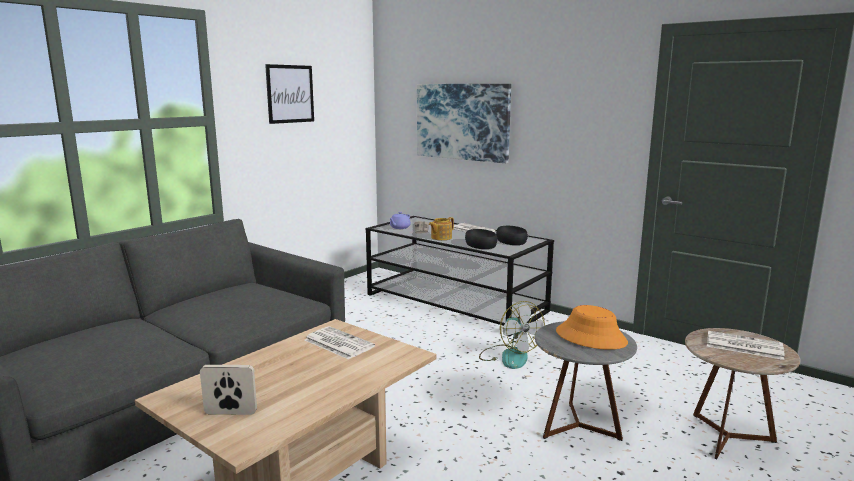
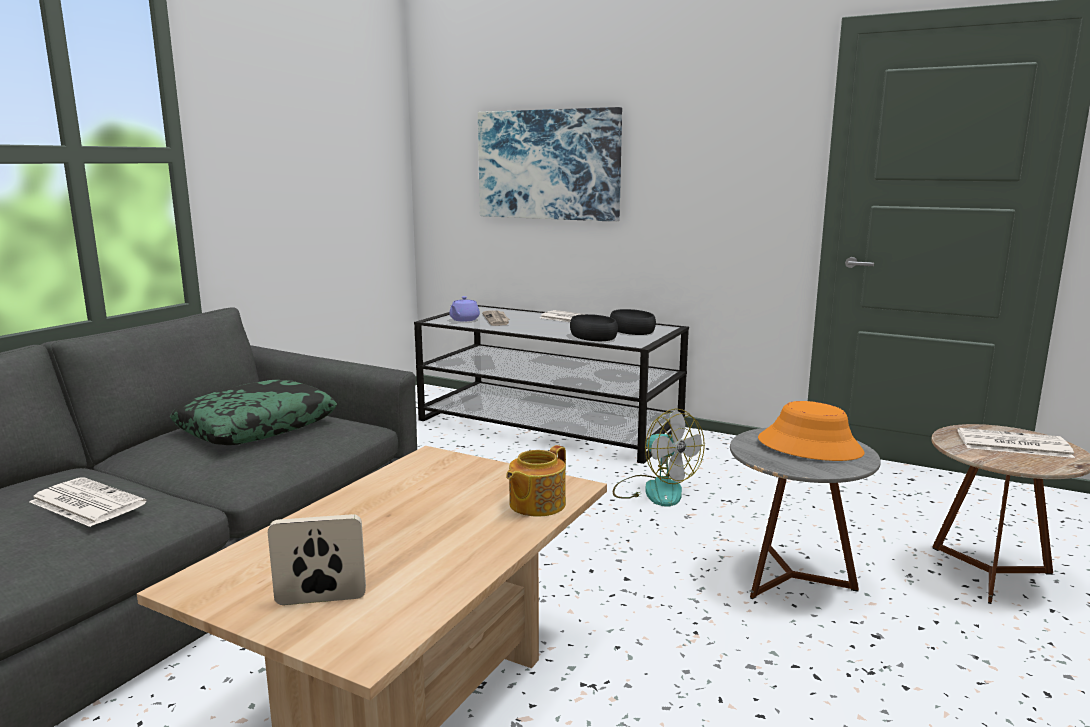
camera: 10 degrees left, 0 degrees up
(242, 298) = (257, 426): none -> pillow
(290, 94) = (294, 121): picture -> none
(337, 343) = (447, 479): newspaper -> newspaper (85, 503)
(440, 237) = (531, 330): teapot -> teapot (535, 504)

